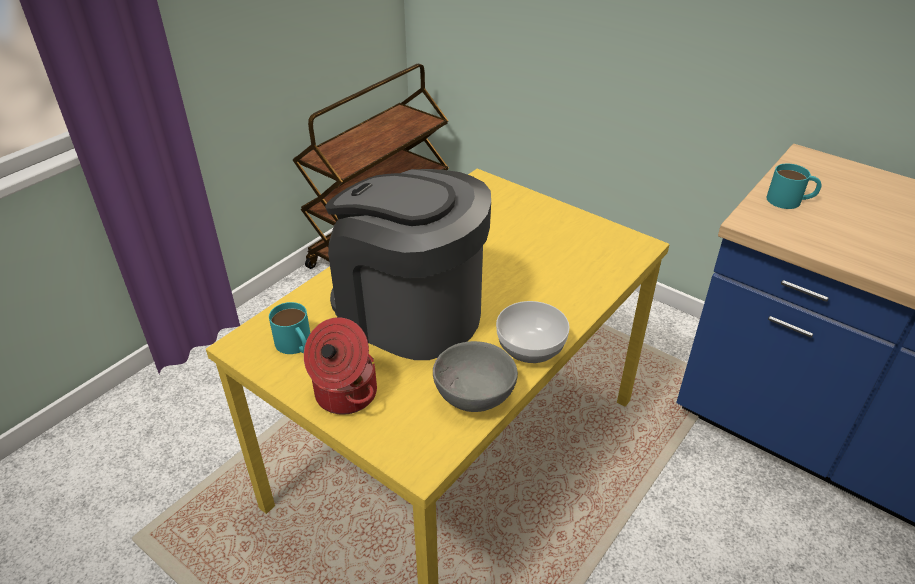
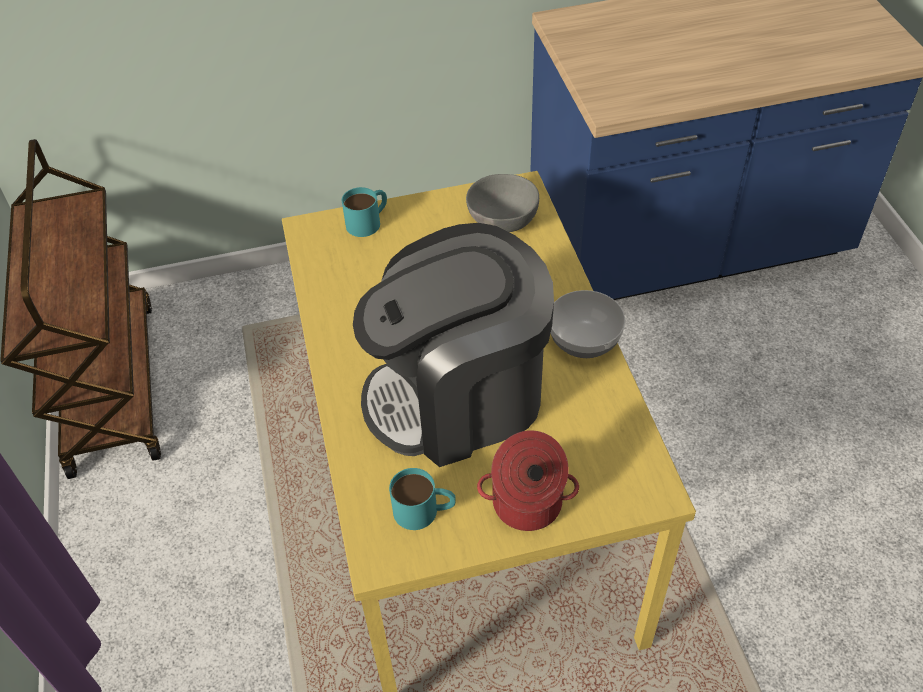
camera: 50 degrees left, 10 degrees up
(472, 395) = (606, 412): grey bowl -> grey bowl (500, 222)
(790, 200) = (605, 70): turquoise mug -> turquoise mug (368, 221)

